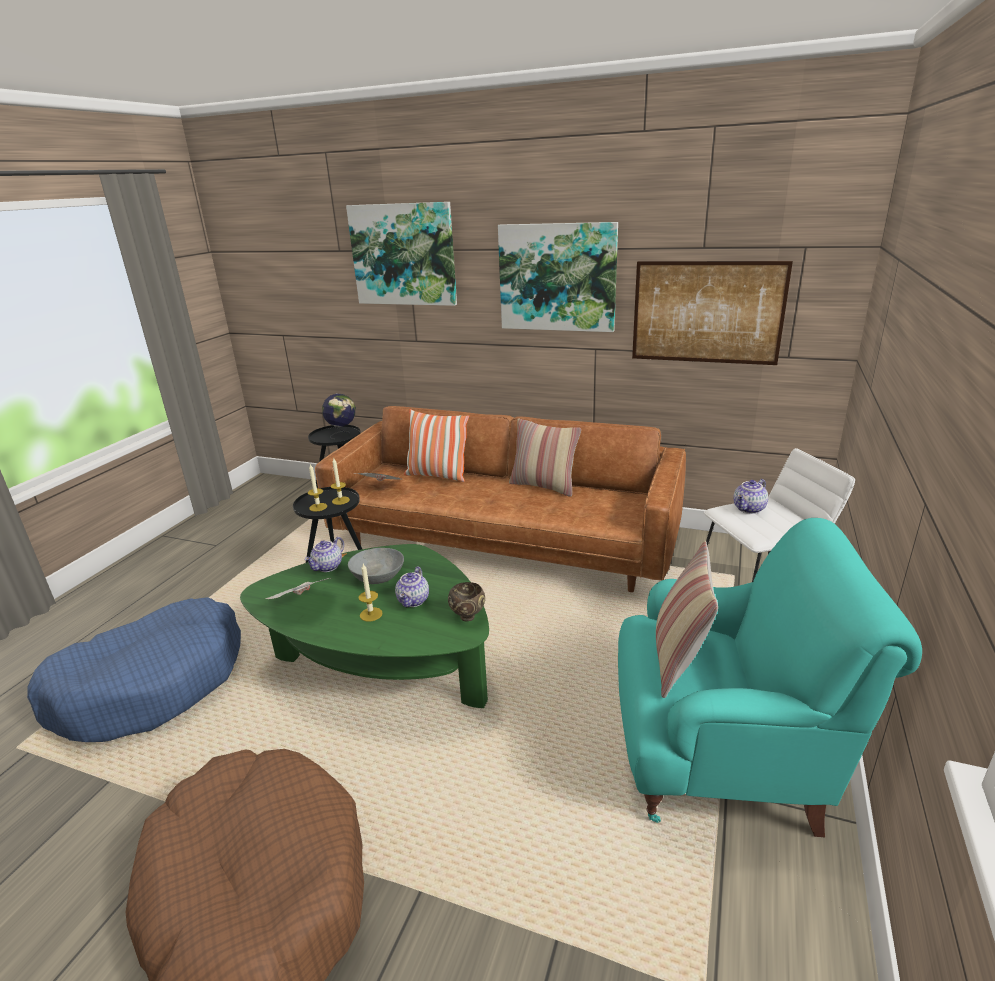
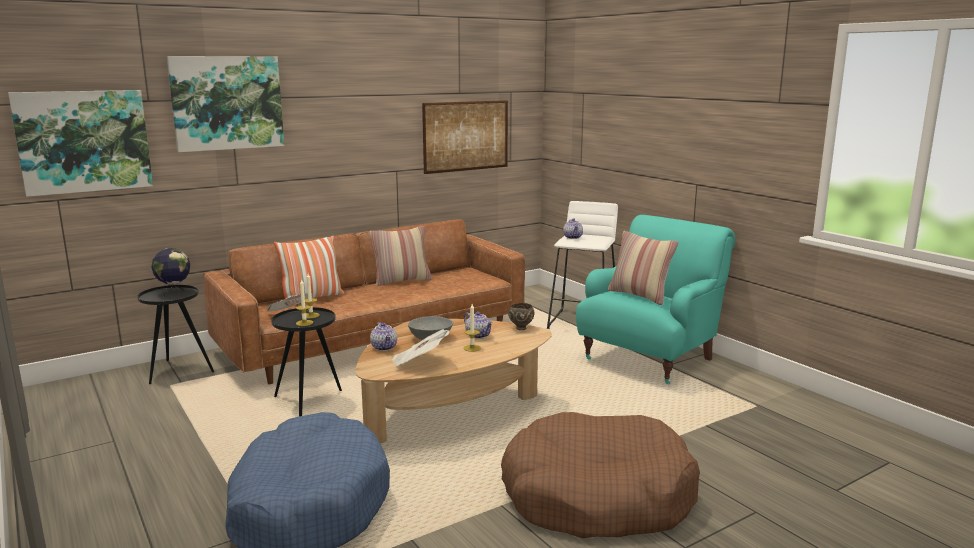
camera: 55 degrees left, 10 degrees down
(383, 669) = (450, 413): green coffee table -> brown coffee table
(557, 277) = (367, 117): picture -> picture (84, 141)

